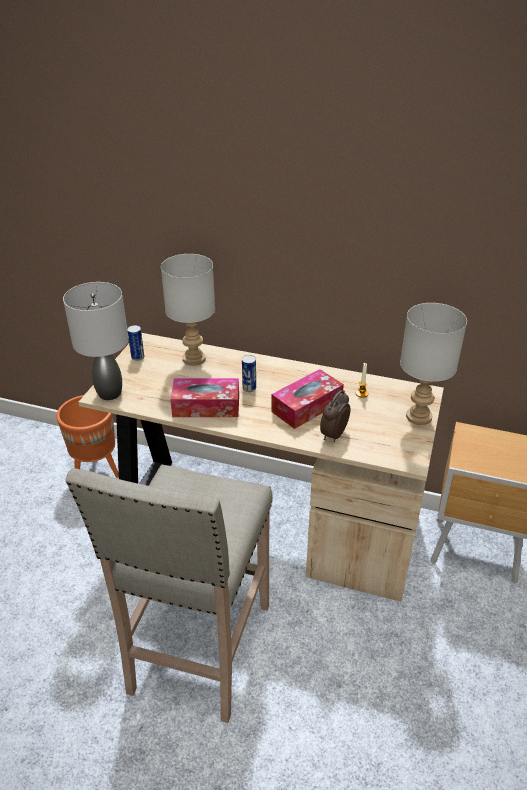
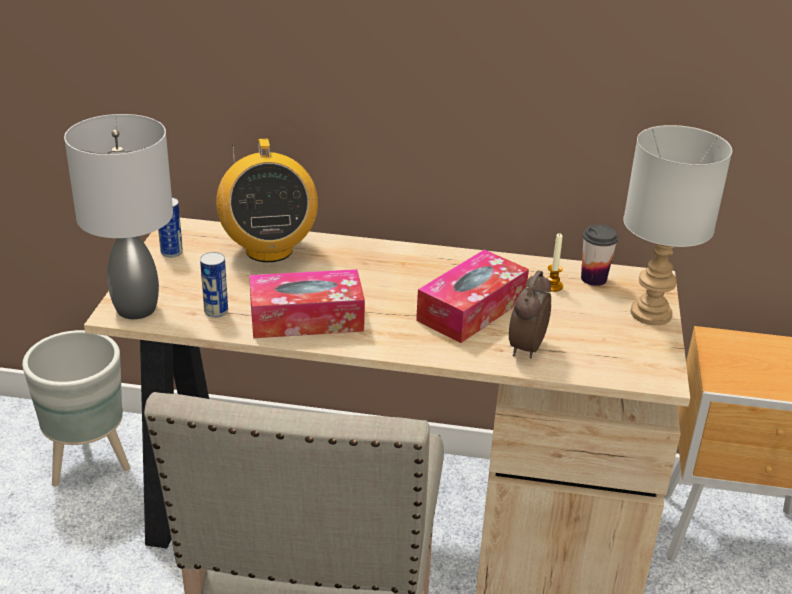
camera: 10 degrees left, 5 degrees down
(97, 471) = (90, 463): orange planter -> grey planter
(194, 358) = (268, 250): grey table lamp -> radio
(249, 388) = (370, 288): can -> can (216, 311)
(389, 390) = (593, 279): none -> cup

